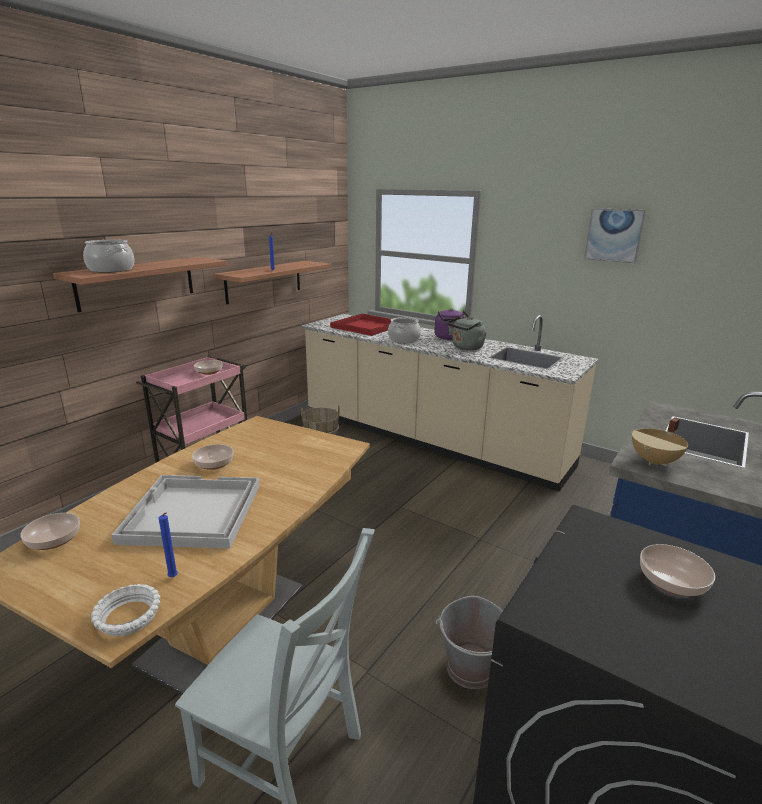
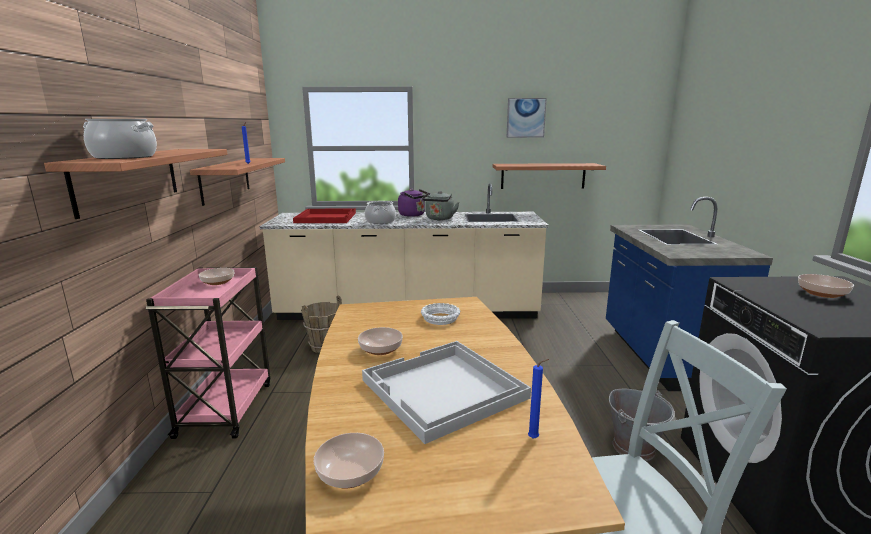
camera: 35 degrees left, 5 degrees down
(129, 616) = (564, 483): white bowl -> white bowl (440, 318)
(629, 314) = (543, 176): none -> shelf
(655, 461) = (682, 251): beige cooking pot -> none

